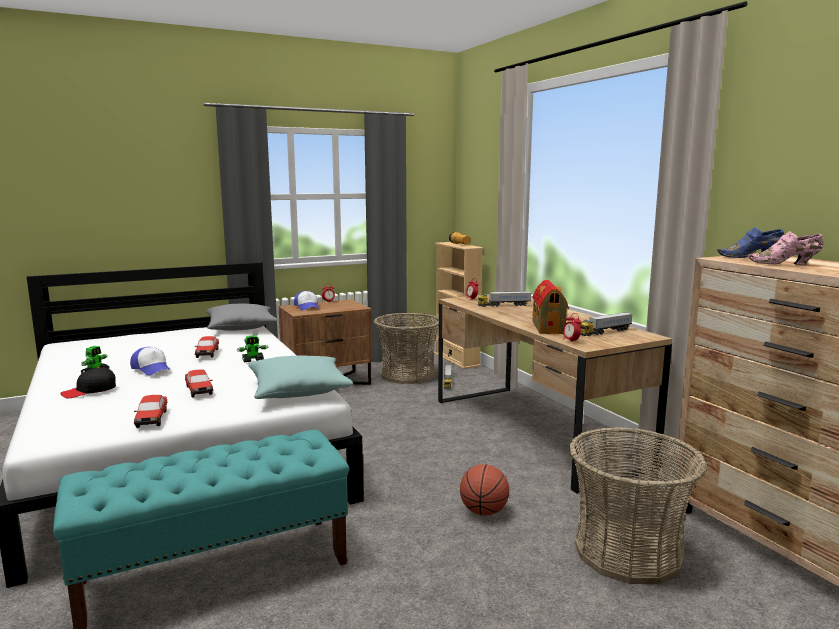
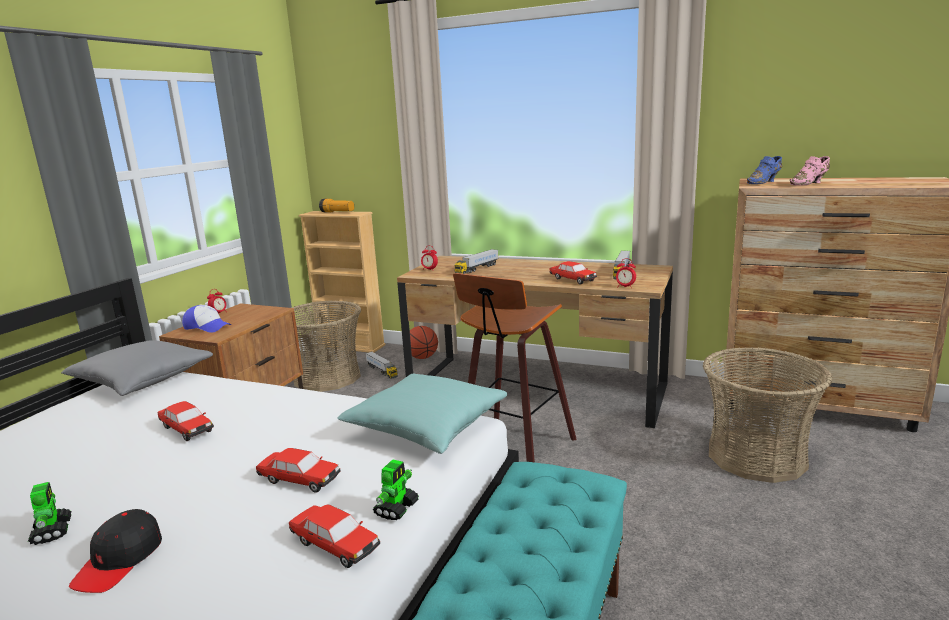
camera: 40 degrees left, 5 degrees up
(152, 369) = (149, 483): cap -> none
(253, 360) = (276, 415): toy robot -> toy robot (397, 508)
(445, 459) = (514, 446): none -> stool
(483, 512) = (626, 478): basketball -> basketball (422, 357)
(548, 327) = (572, 279): toy house -> toy car

